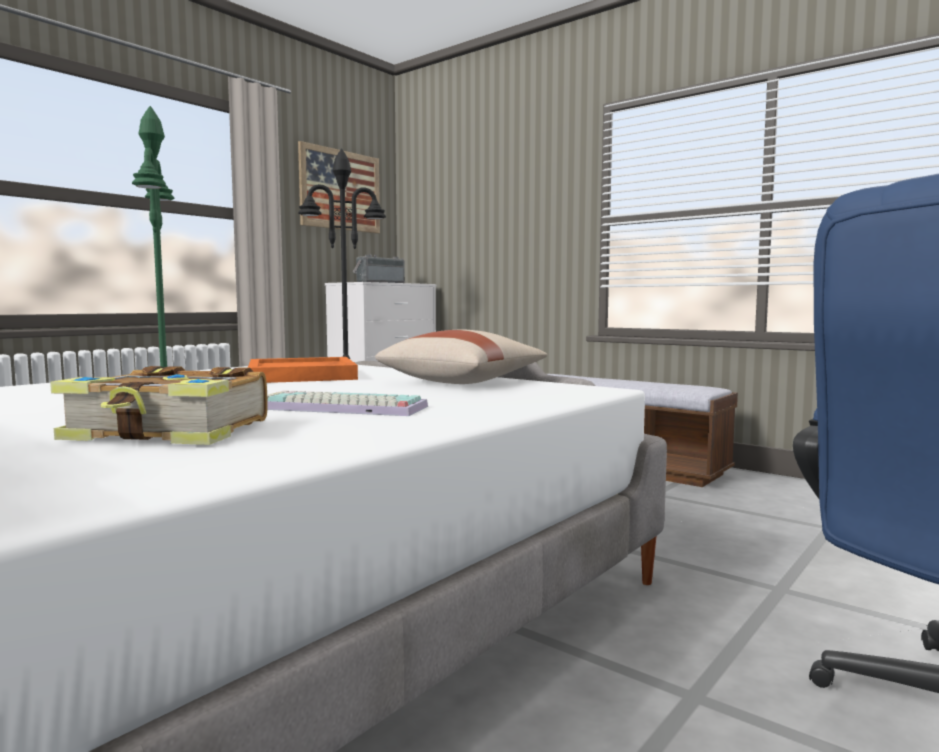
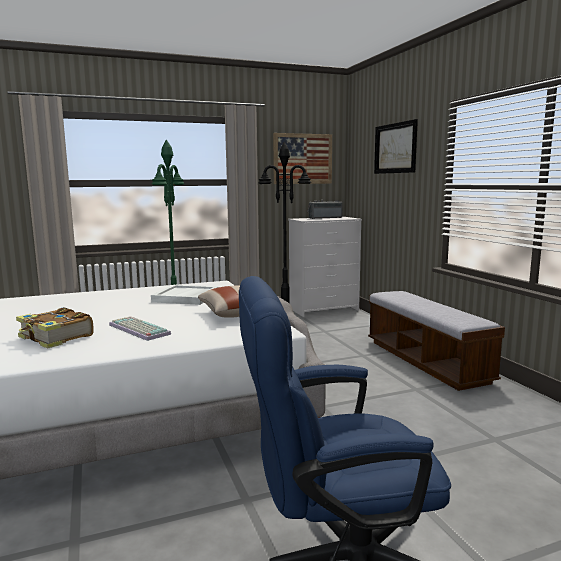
camera: 30 degrees right, 5 degrees up
(303, 375) = (186, 297): orange tray -> white tray
(499, 176) = (395, 148): none -> picture

